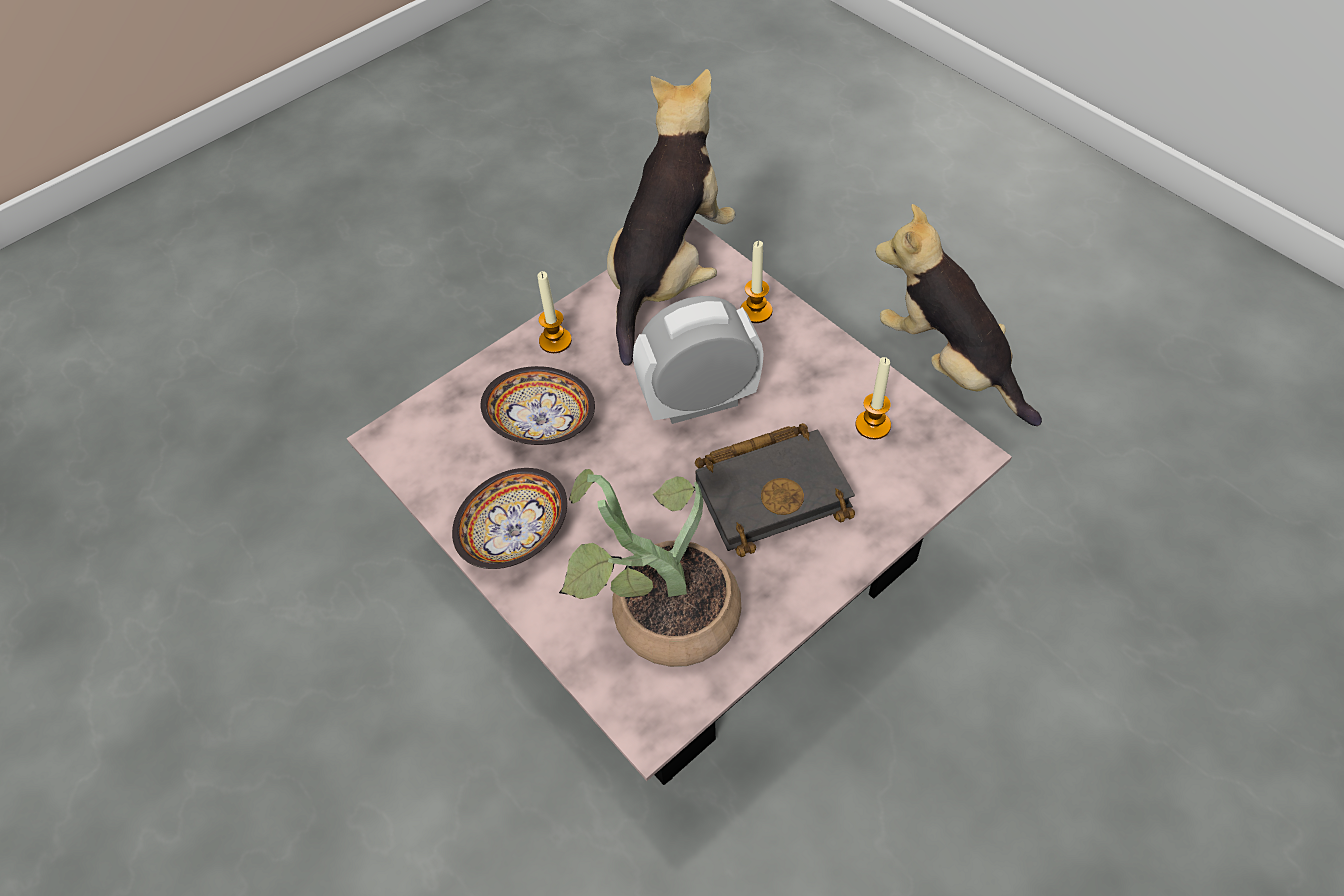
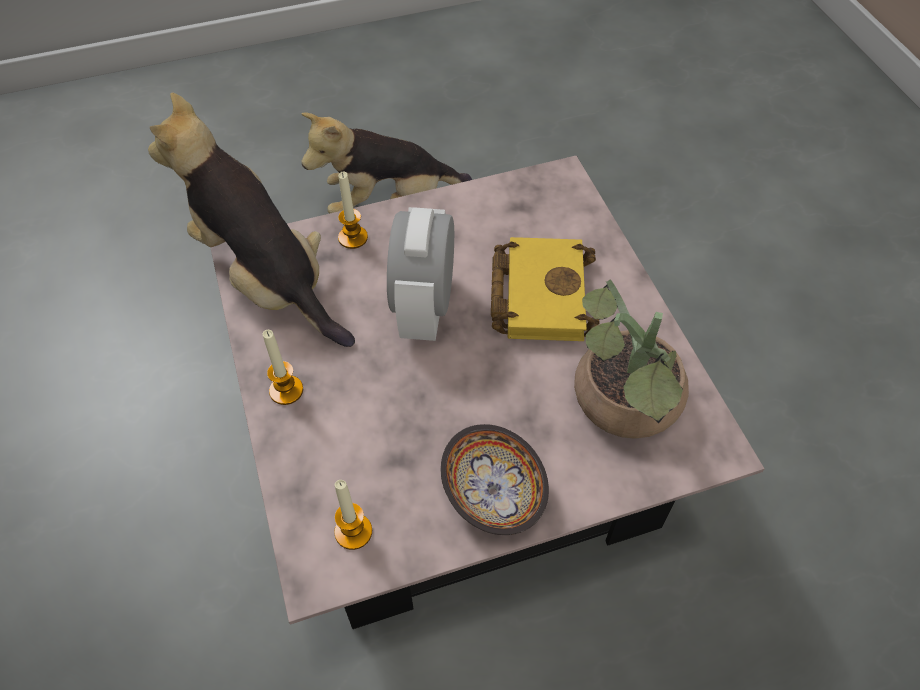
camera: 70 degrees left, 0 degrees up
(540, 421) = (375, 432): bowl -> none
(774, 490) = (538, 293): black book -> yellow book
(873, 425) = (510, 213): candle -> candle (353, 532)

